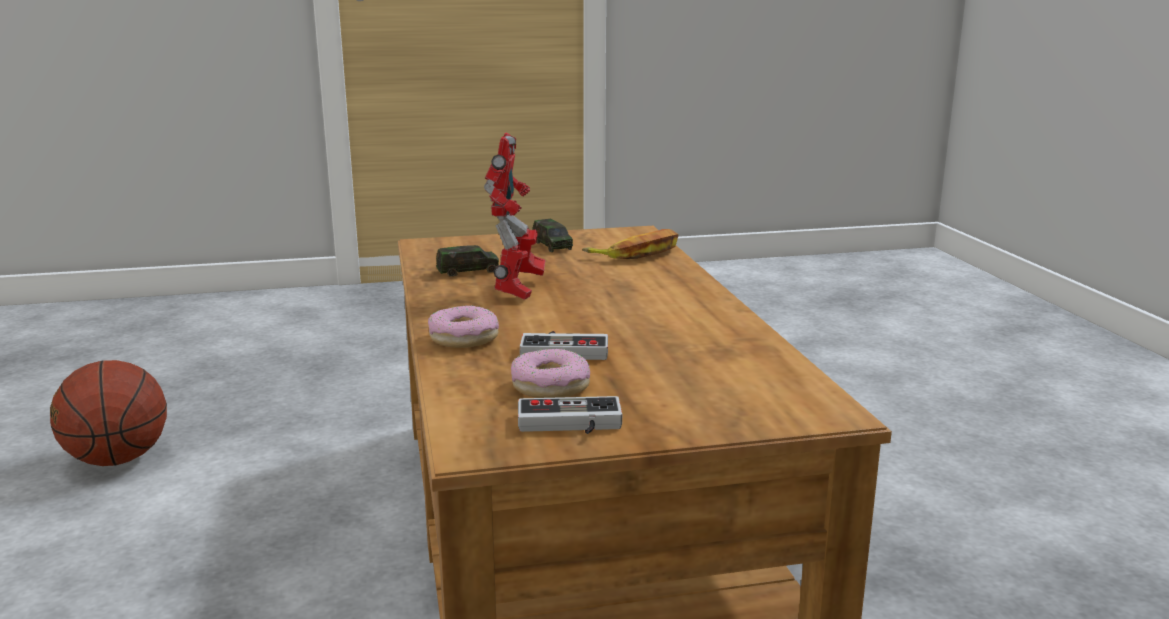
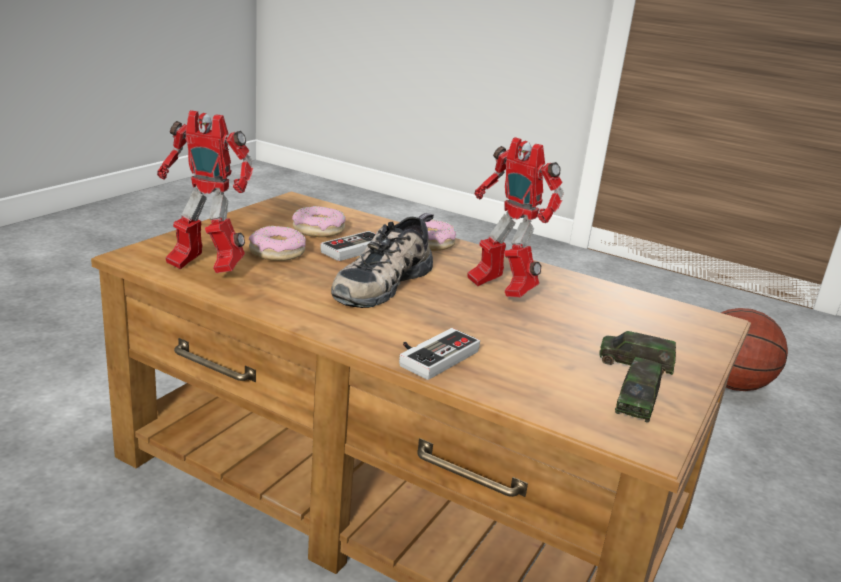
camera: 130 degrees right, 5 degrees up
(467, 271) = (585, 298): toy car -> toy car (637, 401)
(569, 425) = (271, 216): game controller -> game controller (432, 355)
(605, 320) = (381, 281): none -> shoe
(637, 253) = (540, 384): banana -> none
(656, 372) = (277, 252): none -> donut
(765, 376) = (204, 268): none -> toy robot

